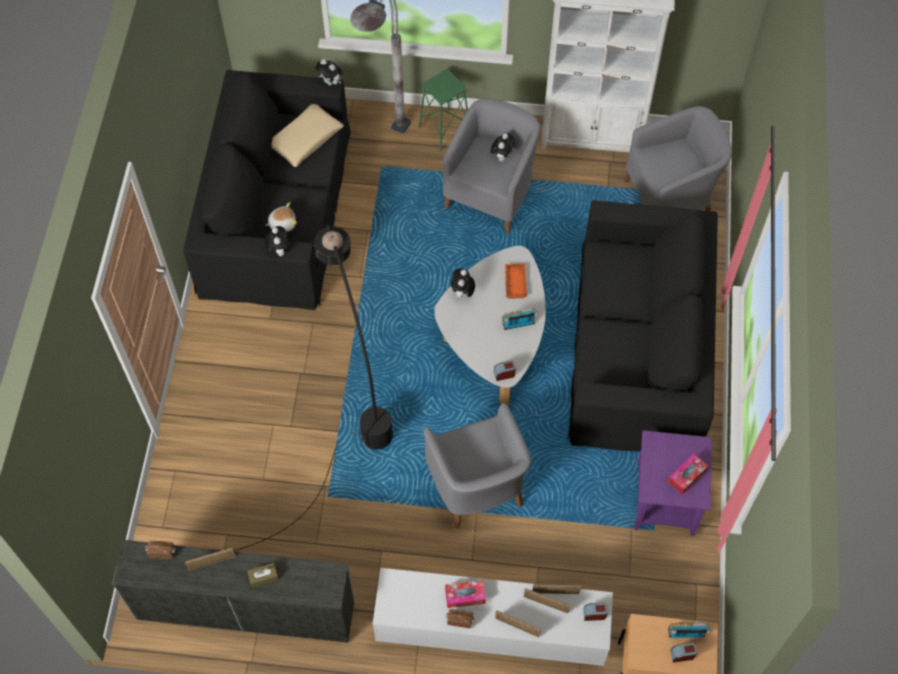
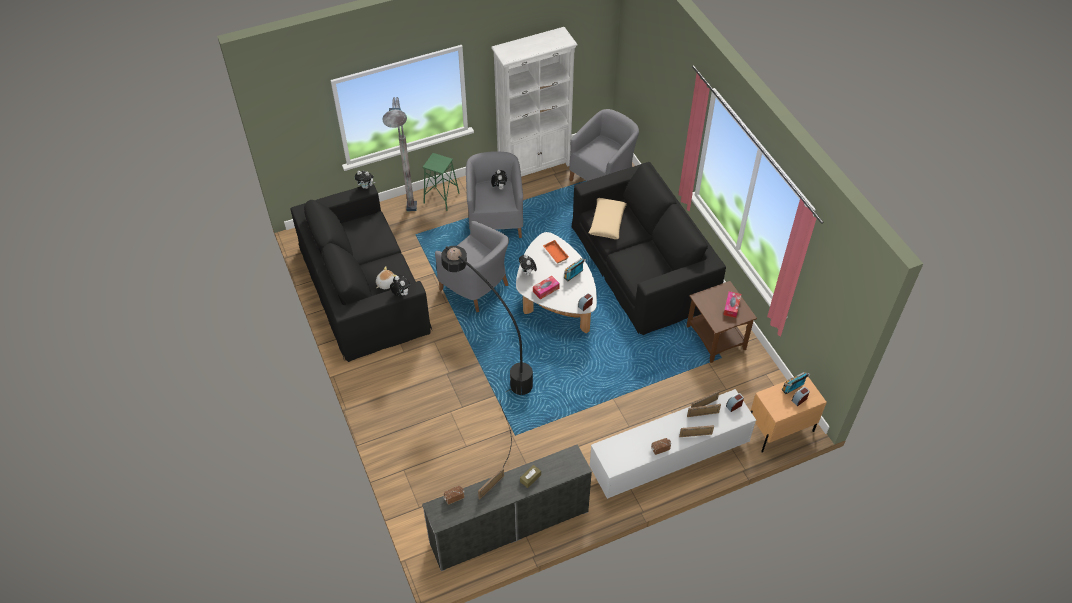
camera: 30 degrees left, 10 degrees down
(305, 139) = (366, 230): beige pillow -> beige pillow (607, 222)
(465, 596) = (653, 434): tissue box -> tissue box (546, 290)
(477, 487) = (603, 385): grey armchair -> grey armchair (476, 287)
(666, 499) = (716, 337): purple side table -> brown side table

